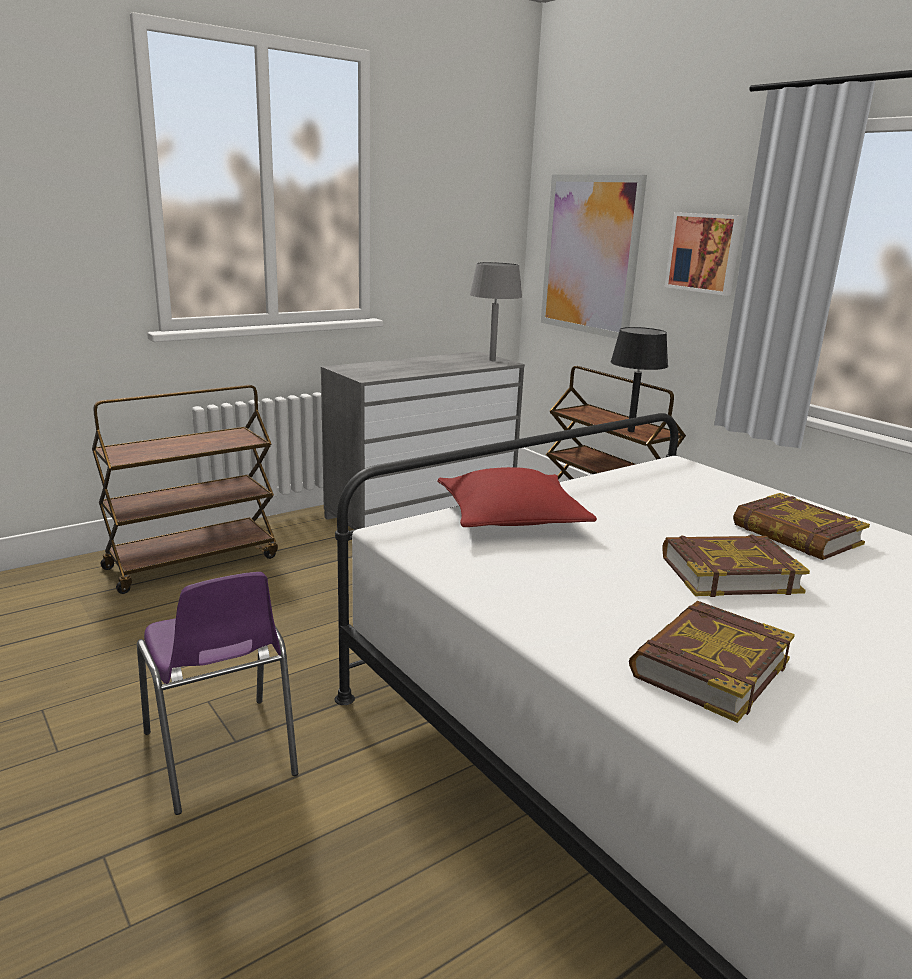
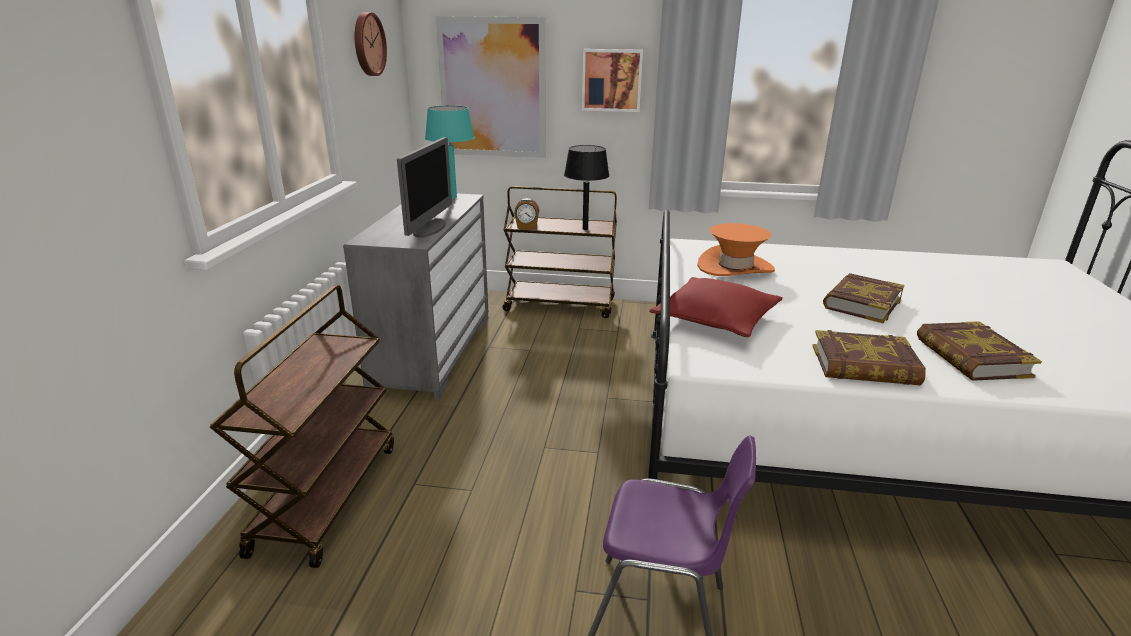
camera: 45 degrees left, 5 degrees up
(405, 372) = (430, 228): none -> monitor
(451, 197) = (367, 44): none -> wall clock
(492, 360) = (453, 197): grey table lamp -> turquoise table lamp
(574, 414) = (527, 227): none -> alarm clock
(669, 496) = (735, 267): none -> orange hat
(796, 535) = (826, 267): book -> book (864, 366)

